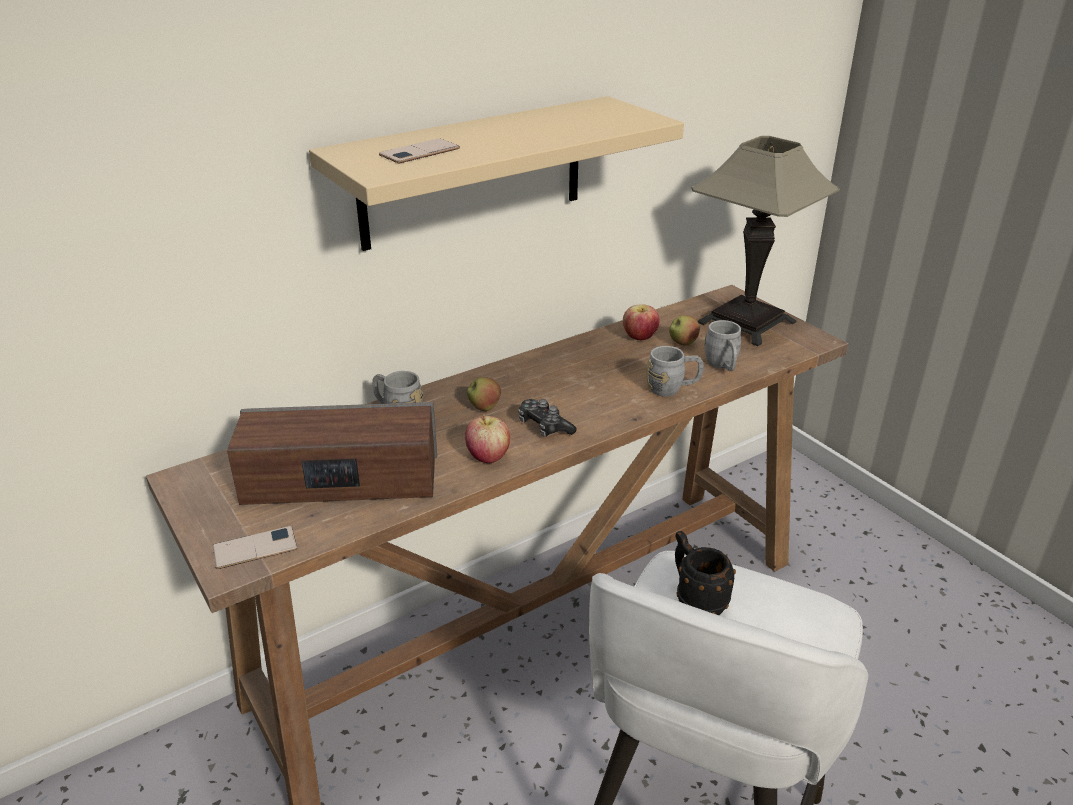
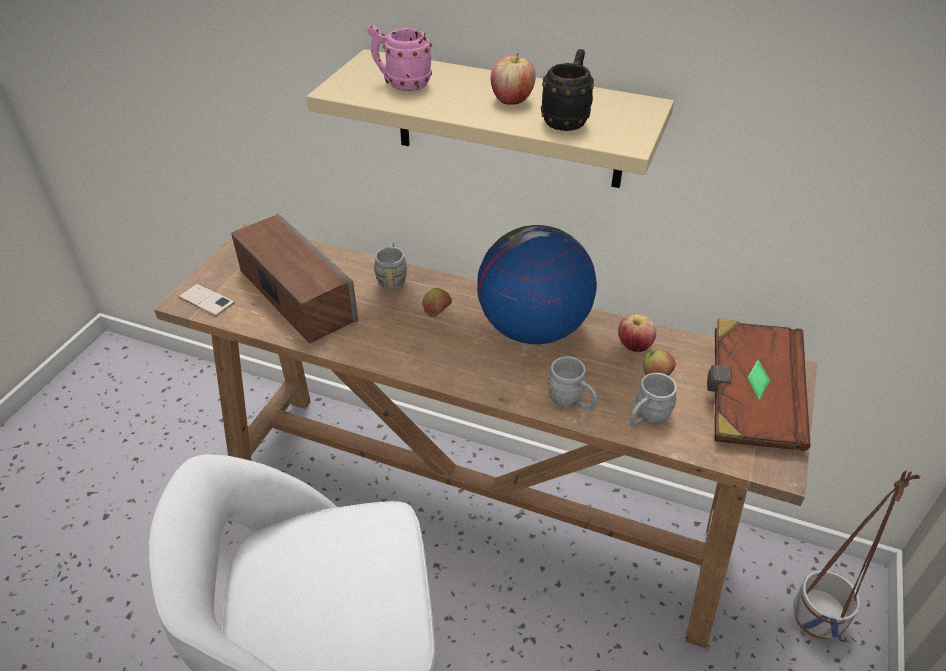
camera: 55 degrees right, 10 degrees up
(419, 152) = (401, 84): phone -> pink mug
(488, 456) = (378, 345): apple -> apple (512, 100)
(544, 426) = (442, 354): game controller -> none
(565, 370) = (532, 329): none -> globe
(695, 599) = (347, 546): black mug -> black mug (567, 119)
(746, 322) = (749, 403): table lamp -> brown book
(801, 497) = (817, 619): none -> planter

